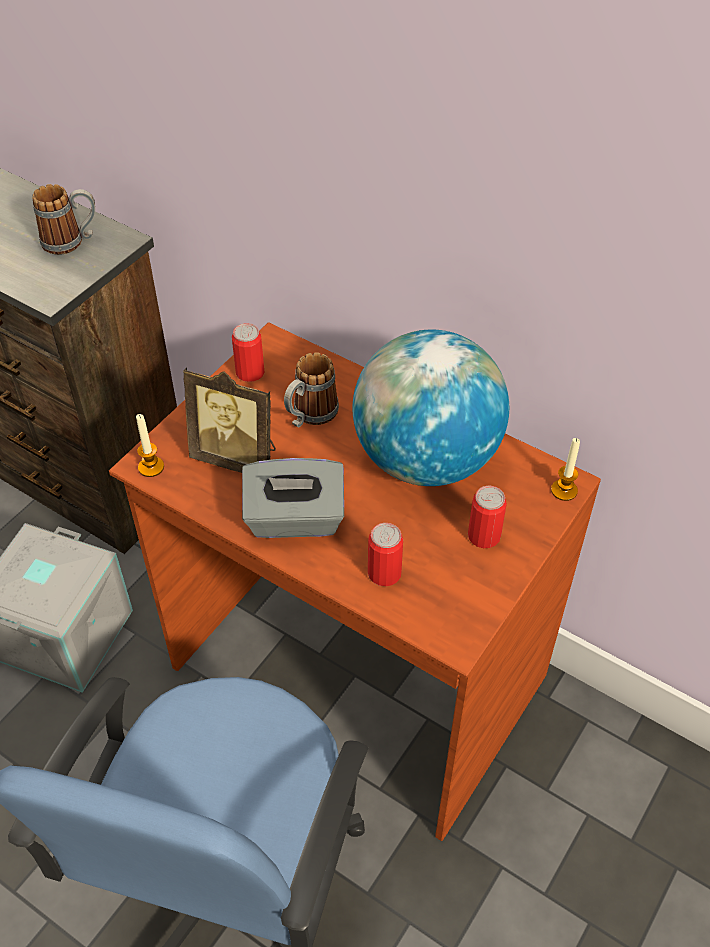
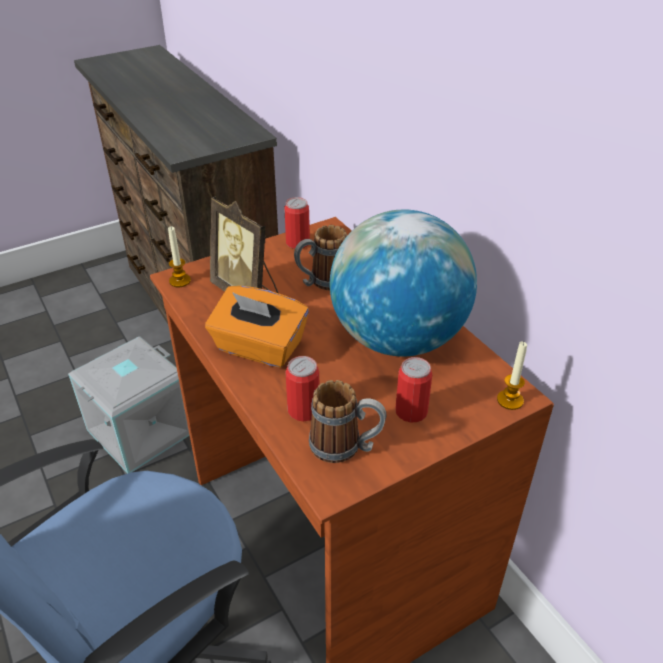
camera: 25 degrees right, 10 degrees down
(71, 242) = (220, 128): mug -> mug (346, 447)
(295, 520) = (259, 348): grey tissue box -> orange tissue box

